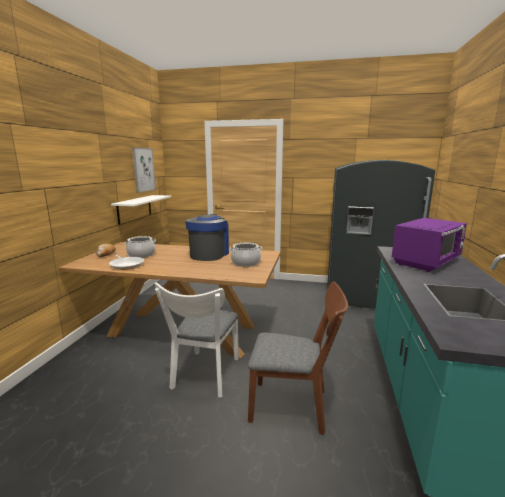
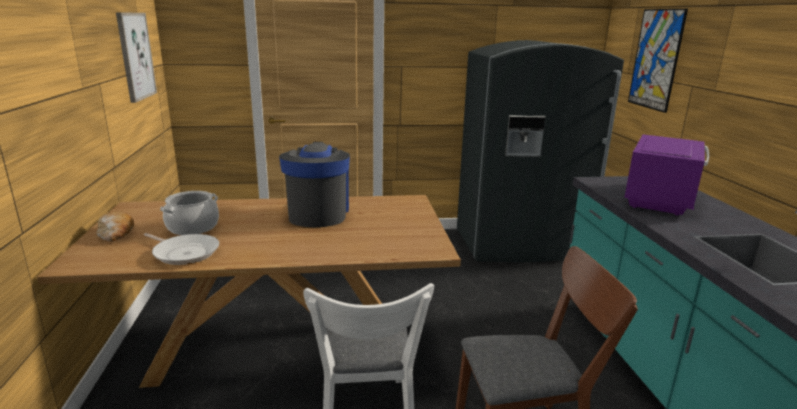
camera: 20 degrees left, 5 degrees up
(134, 209) = (131, 134): white shelf -> none
(245, 263) = (394, 223): cooking pot -> none
(461, 169) = (656, 59): none -> picture

